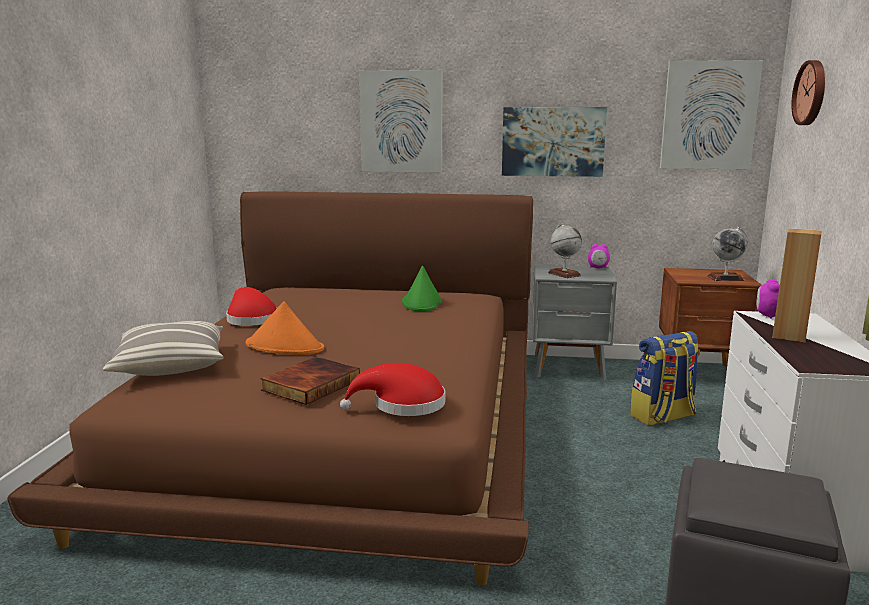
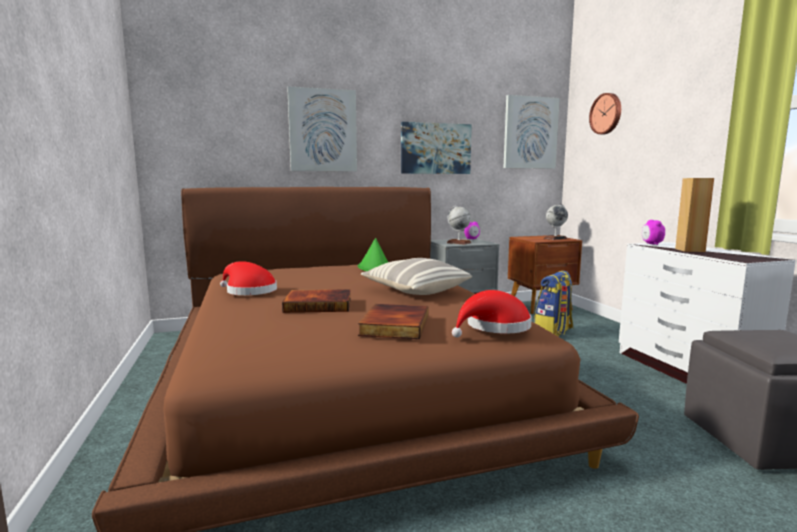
camera: 25 degrees left, 5 degrees down
(170, 365) = (226, 331): pillow -> pillow (415, 290)
(285, 347) = (319, 305): orange hat -> book

